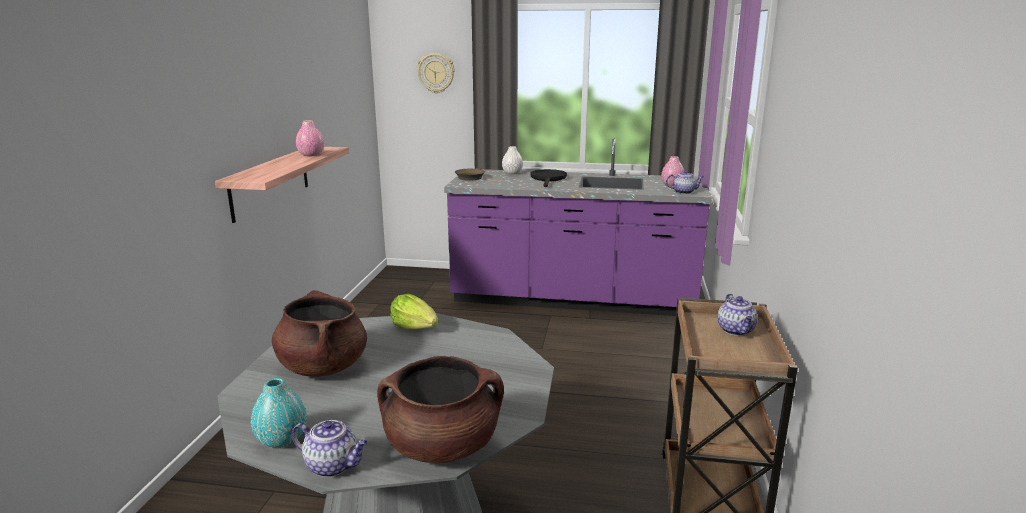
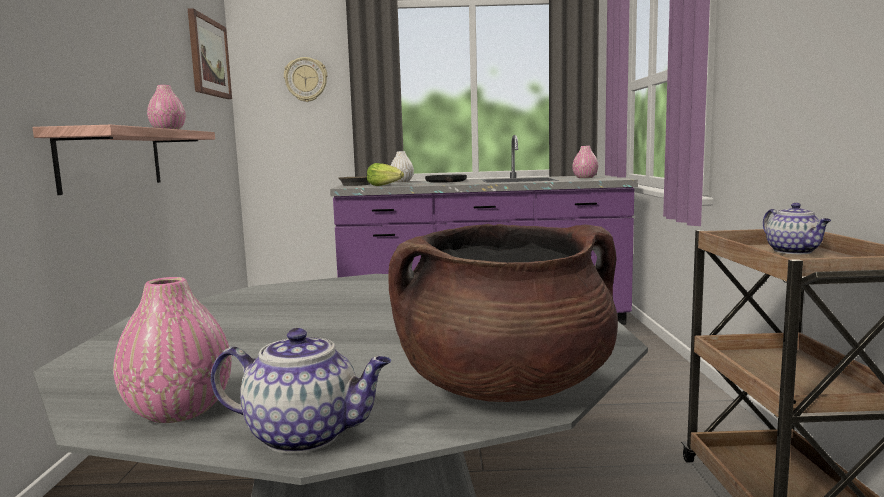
camera: 10 degrees left, 10 degrees down
(282, 439) = (179, 410): turquoise vase -> pink vase
(323, 367) = (228, 326): brown cooking pot -> none
(351, 61) = (209, 57): none -> picture
(415, 327) = (357, 285): lettuce -> lettuce (385, 185)
(684, 192) = (604, 179): teapot -> none

